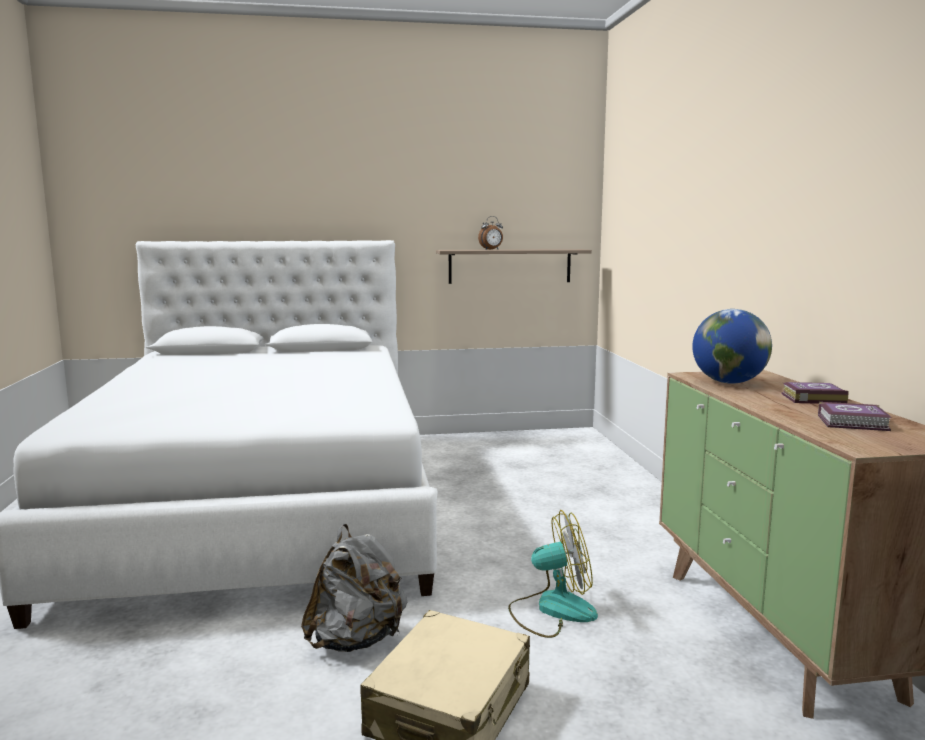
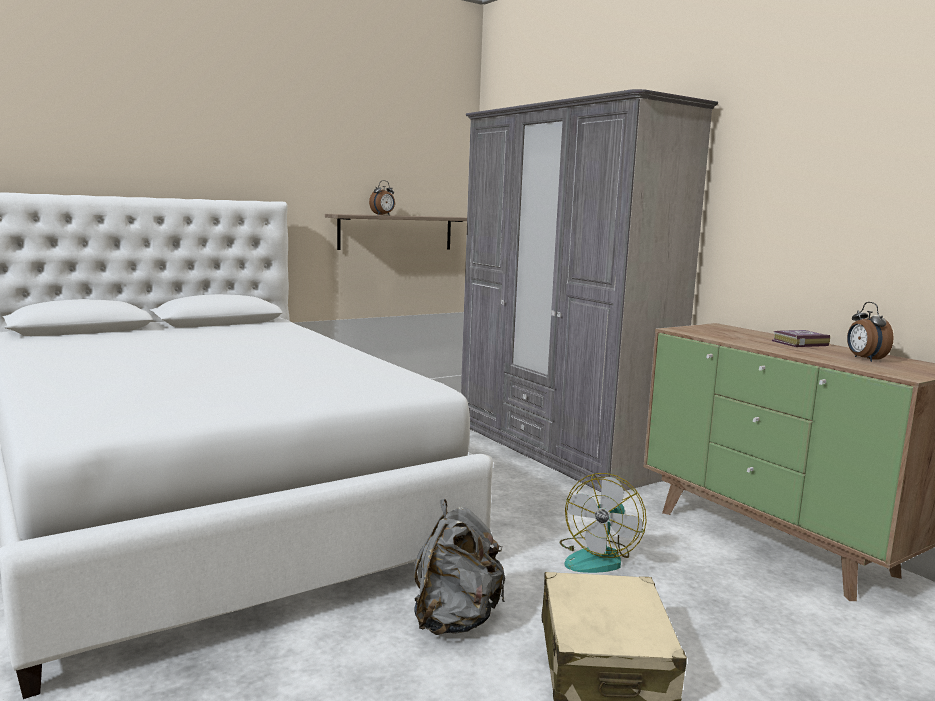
camera: 25 degrees left, 0 degrees up
(552, 610) = (598, 557): fan -> fan turned 150 degrees clockwise
(625, 495) = (557, 449): none -> grey wardrobe
(728, 382) = (717, 334): globe -> none
(855, 423) = (864, 359): book -> alarm clock

